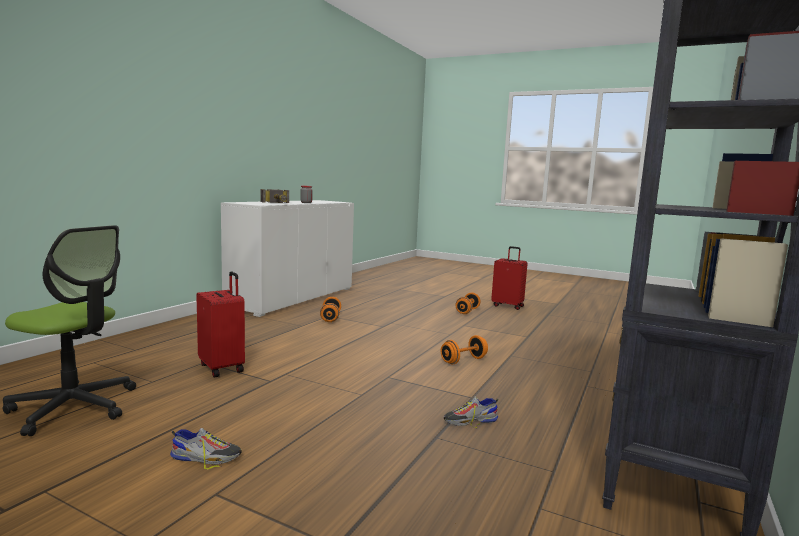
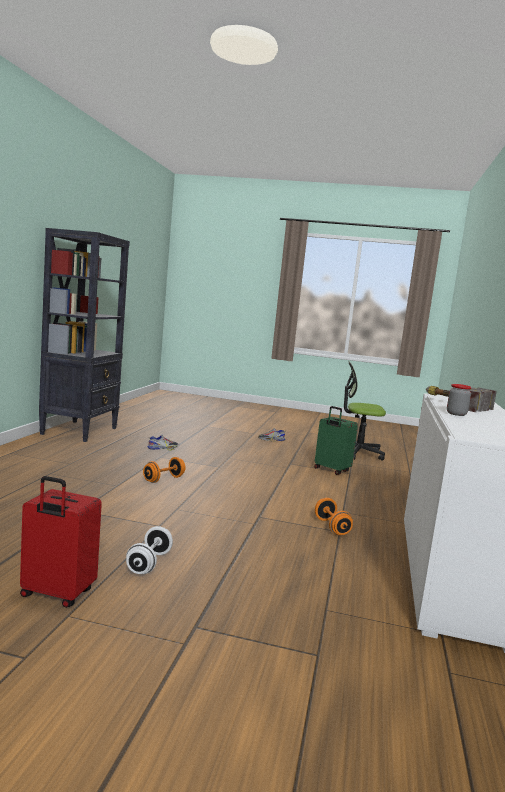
camera: 165 degrees right, 0 degrees up
(223, 367) = (331, 470): red suitcase -> green suitcase
(467, 311) = (149, 563): orange dumbbell -> white dumbbell

